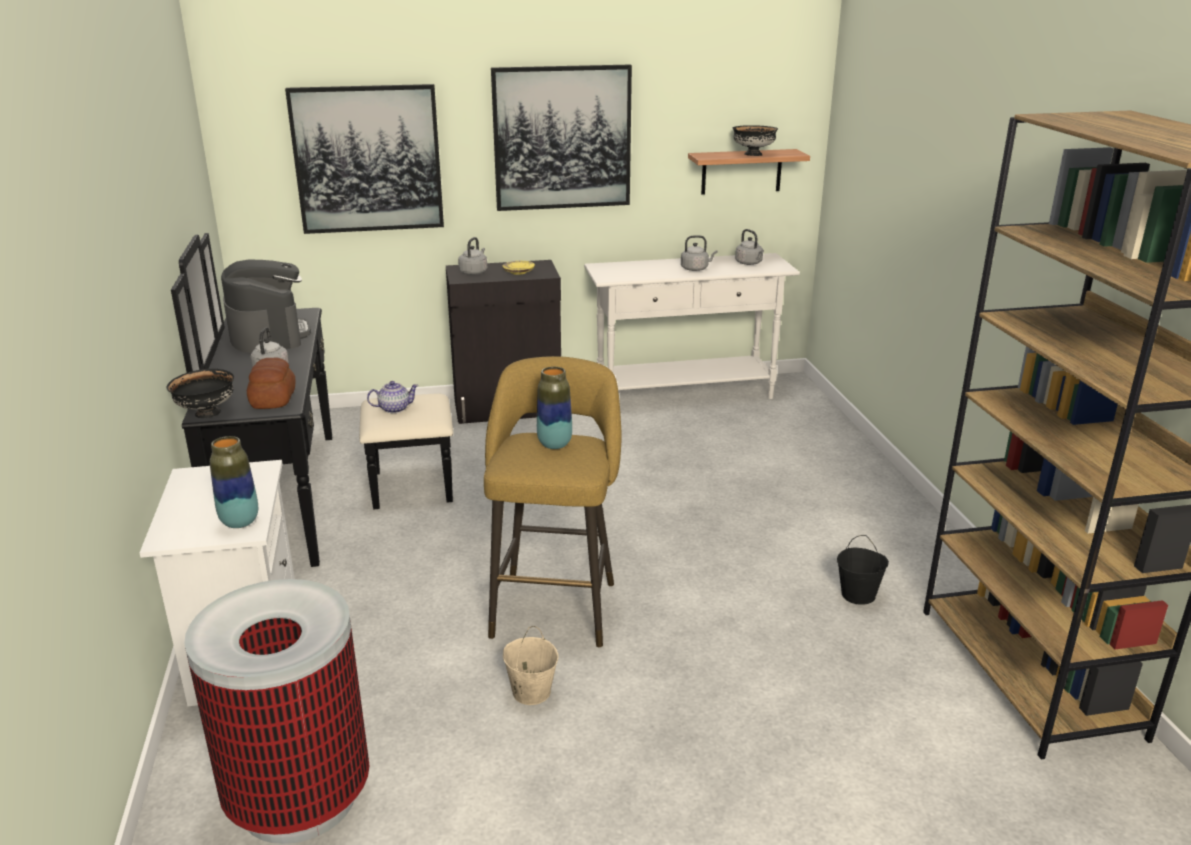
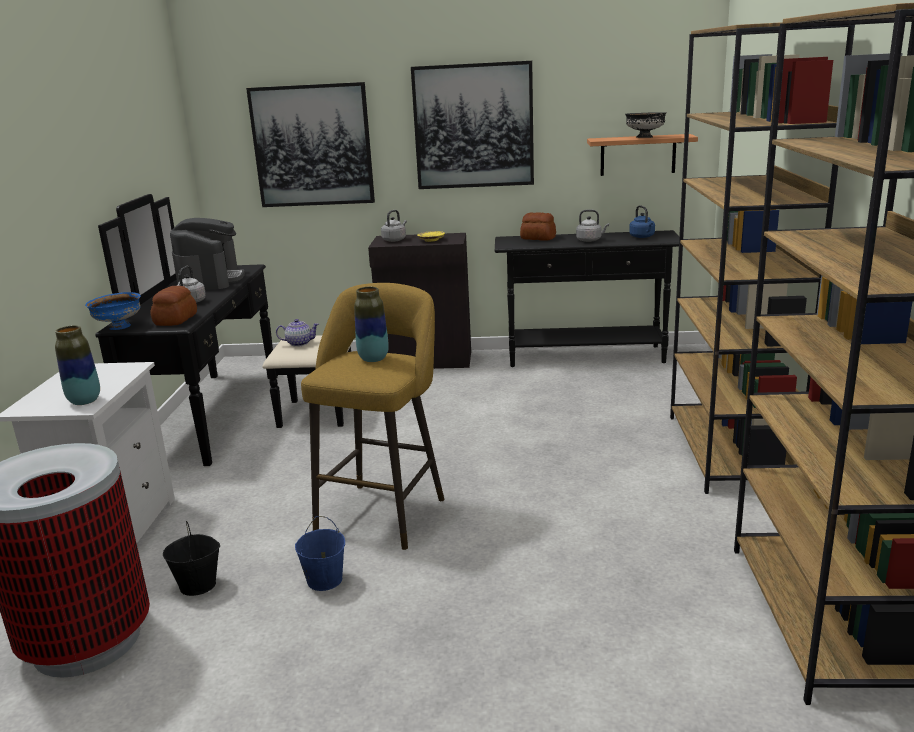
camera: 15 degrees right, 5 degrees down
(206, 414) = (119, 327): black bowl -> blue bowl
(531, 692) = (324, 580): beige bucket -> blue bucket
(635, 266) = (538, 238): none -> bread
(685, 394) = (586, 356): white console table -> black console table
(749, 263) = (642, 237): grey kettle -> blue kettle
(858, 595) = (673, 529): black bucket -> black bucket (198, 585)
(878, 502) = (729, 452): none -> brown bookcase

